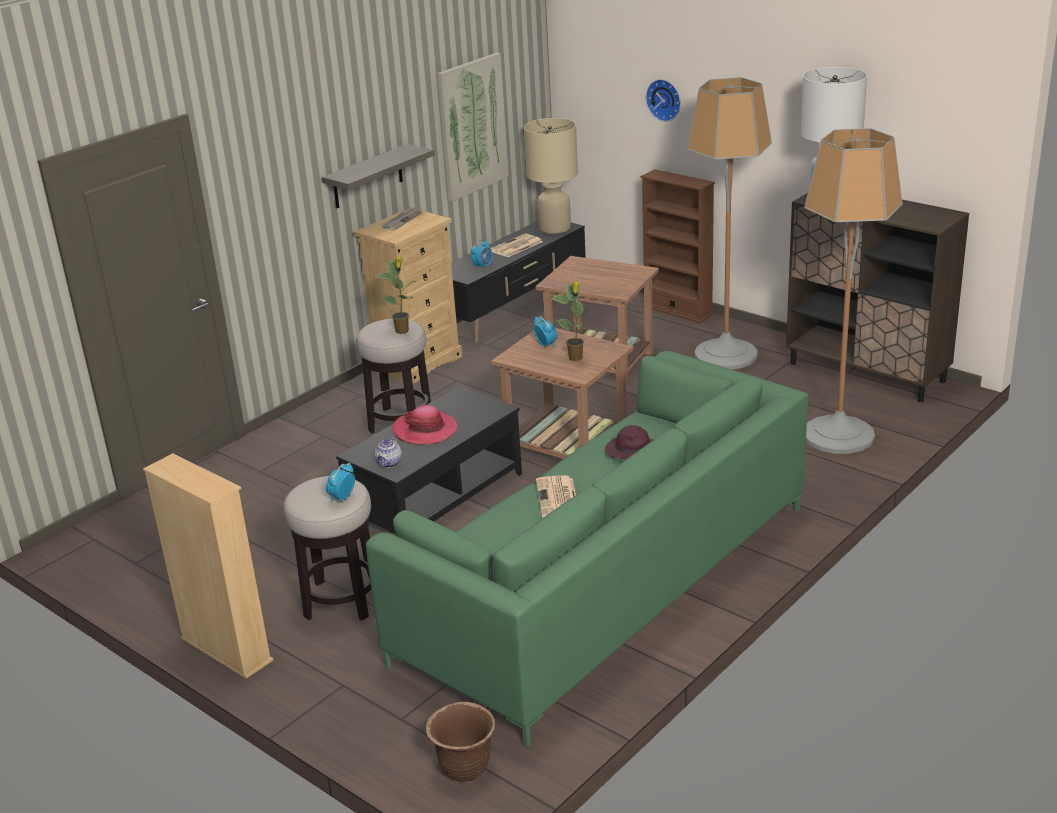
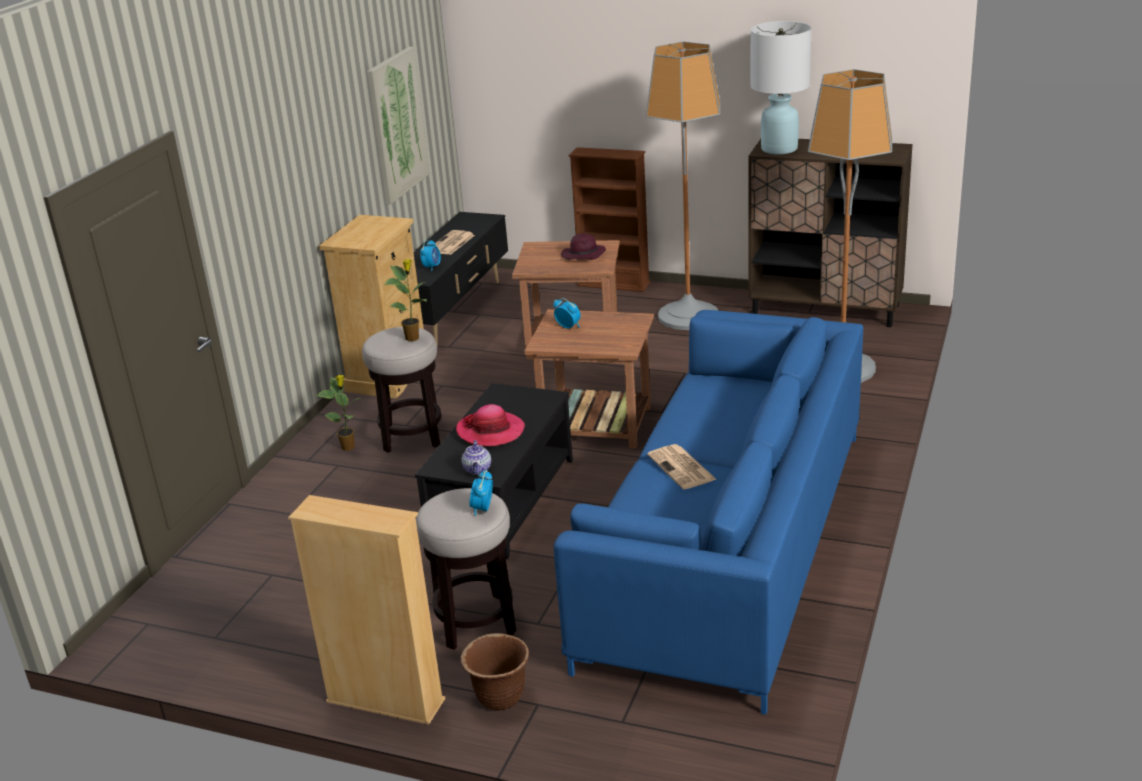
camera: 20 degrees left, 0 degrees up
(367, 177) = (323, 186): shelf -> none
(401, 220) = (361, 228): newspaper -> none
(464, 767) = (719, 751): brown planter -> brown planter (499, 697)
(554, 228) = (477, 221): beige table lamp -> none
(576, 358) = (608, 333): potted plant -> potted plant (348, 447)
(606, 583) = (728, 543): green sofa -> blue sofa
(631, 452) = (717, 411): purple hat -> purple hat (583, 255)
(665, 99) = (583, 76): wall clock -> none

